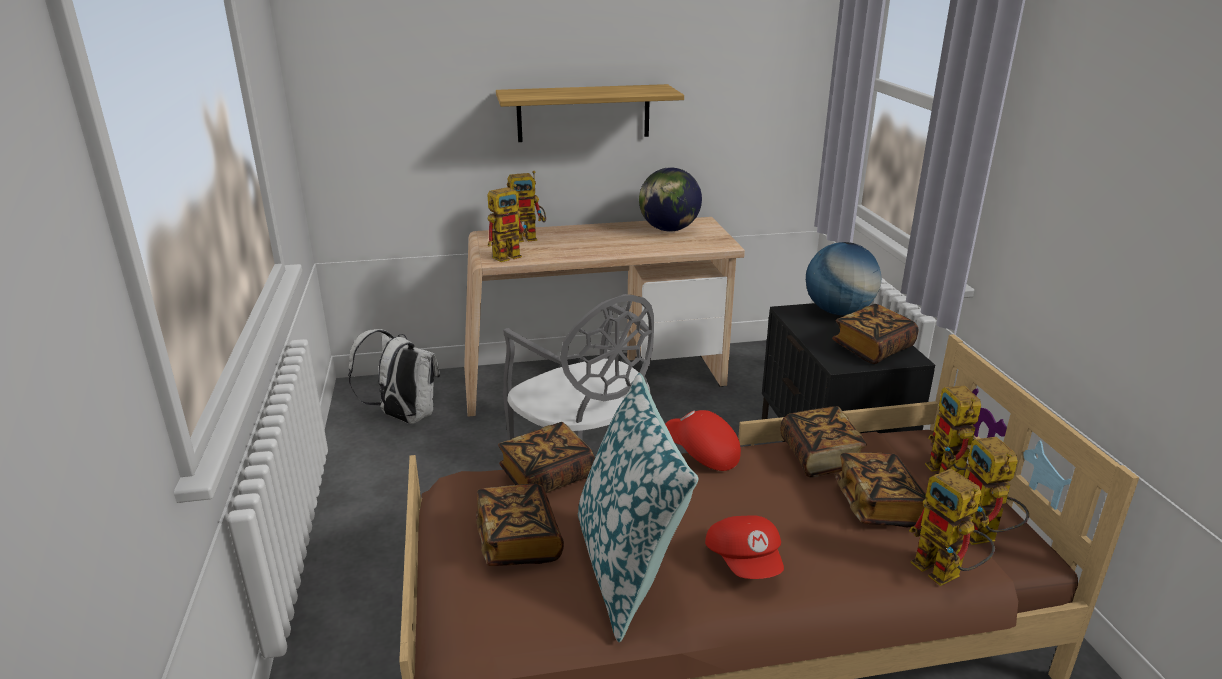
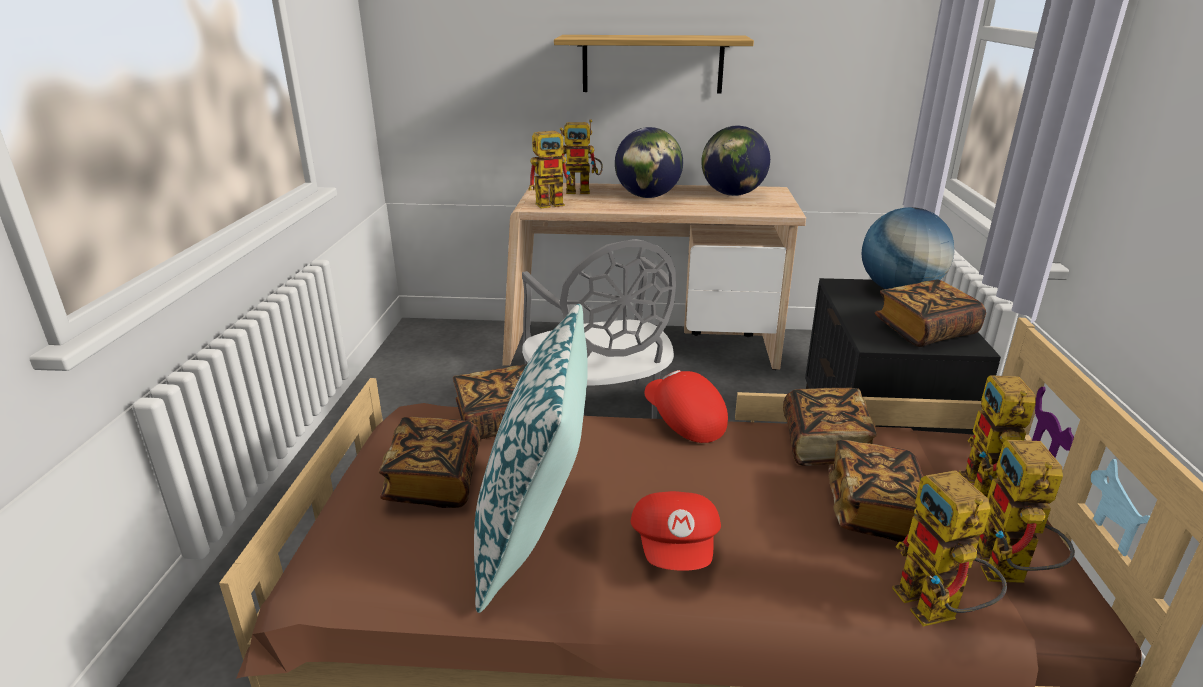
camera: 15 degrees right, 0 degrees up
(403, 417) = (444, 358): white backpack -> none
(593, 239) = (647, 196): none -> globe

